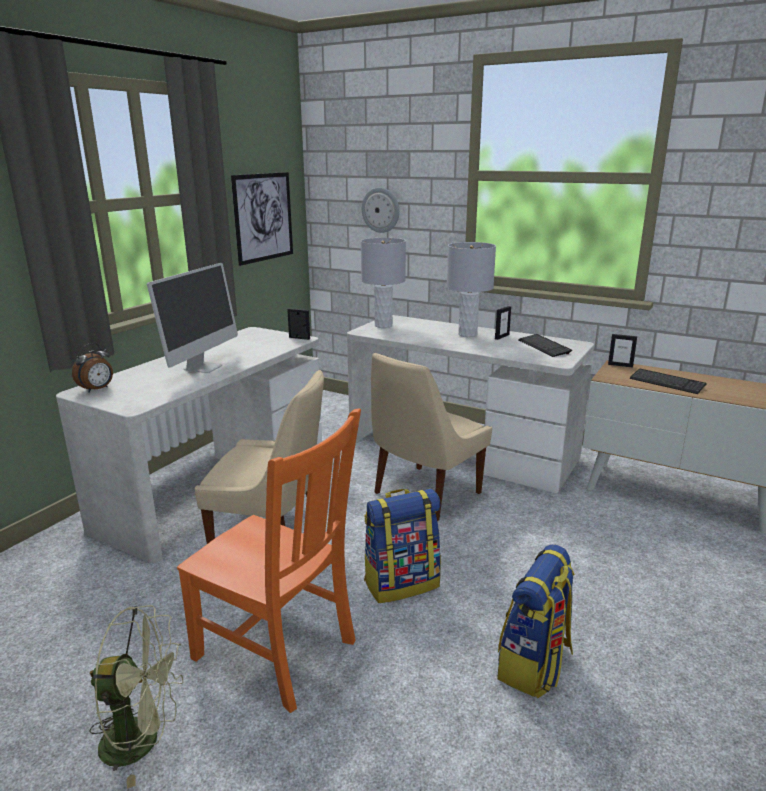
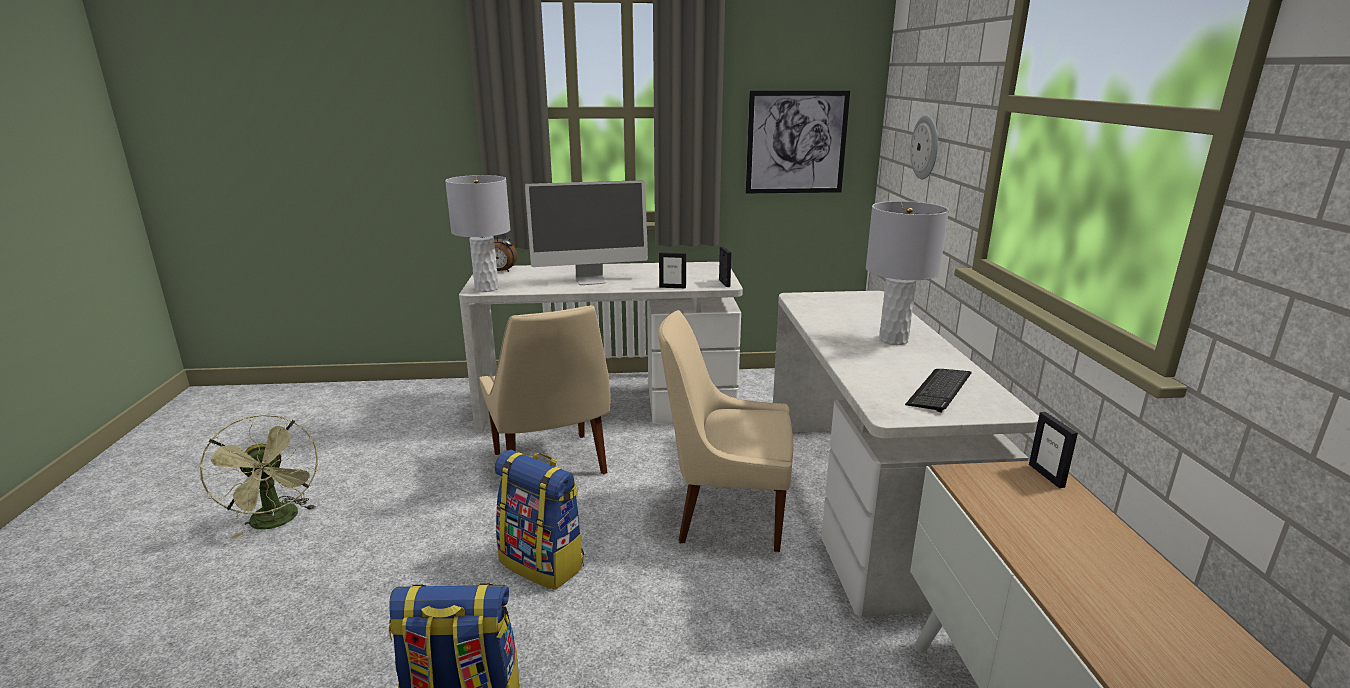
camera: 55 degrees right, 0 degrees up
(279, 652) = (399, 536): orange chair -> none
(384, 325) = (836, 299): grey table lamp -> grey table lamp (486, 289)
(502, 337) = (926, 358): picture frame -> picture frame (672, 287)
(667, 383) = (1041, 534): keyboard -> none

